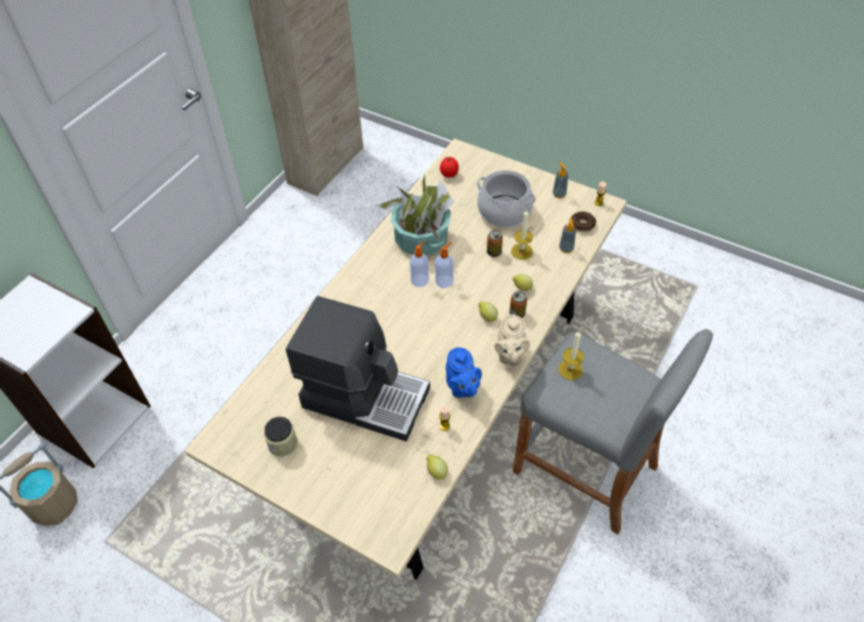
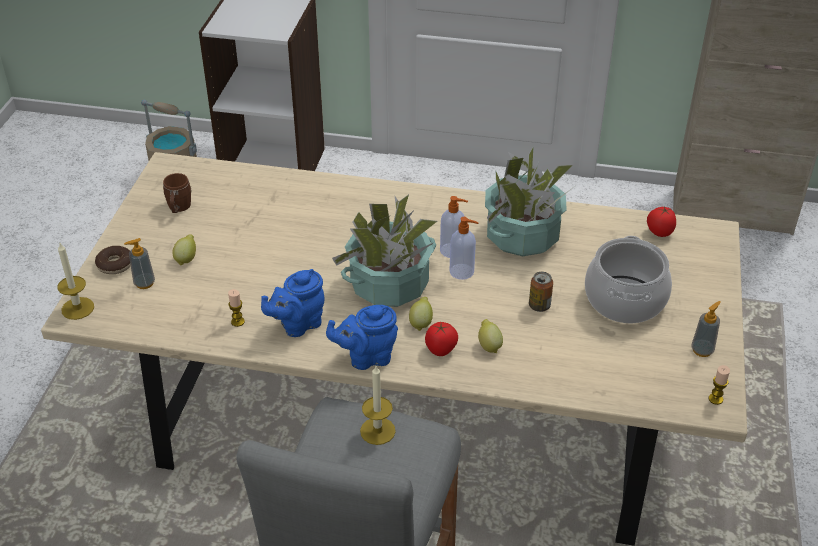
camera: 70 degrees right, 10 degrees down
(283, 444) = (178, 209): jar -> brown mug
(365, 396) = (259, 249): coffee machine -> none
(436, 472) = (172, 329): lemon -> lemon (186, 259)
(441, 324) = (389, 285): none -> potted plant
(510, 355) = (366, 357): beige teapot -> blue teapot
(517, 313) = (441, 350): can -> tomato
(522, 251) = (558, 333): candle -> candle (77, 308)
(566, 248) = (592, 378): soap dispenser -> soap dispenser (144, 283)
(582, 225) = (653, 388): donut -> donut (115, 264)

